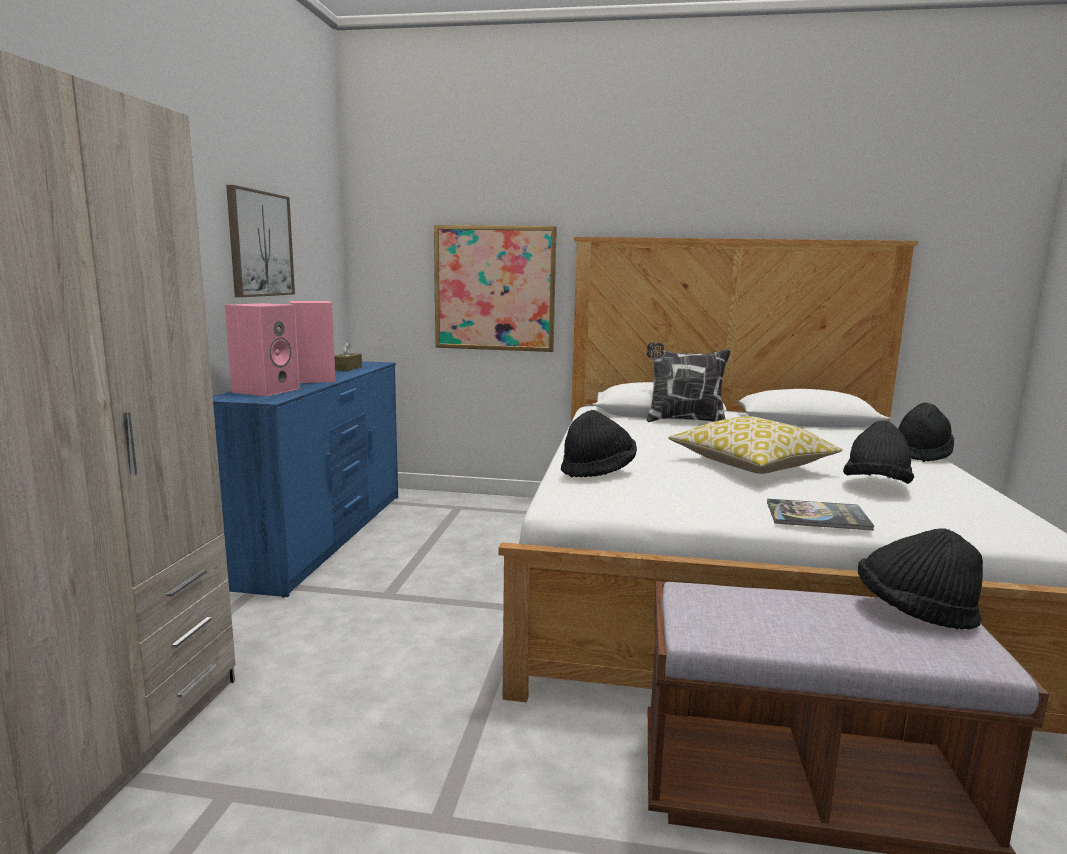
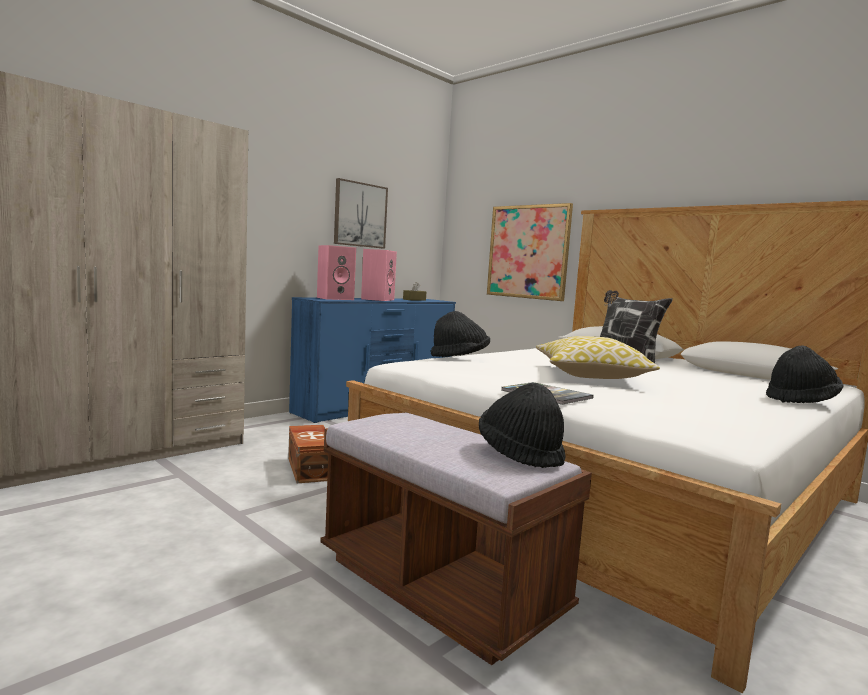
camera: 35 degrees right, 5 degrees down
(407, 684) = (311, 468): none -> brown storage box
(875, 485) = (662, 397): black hat -> none

